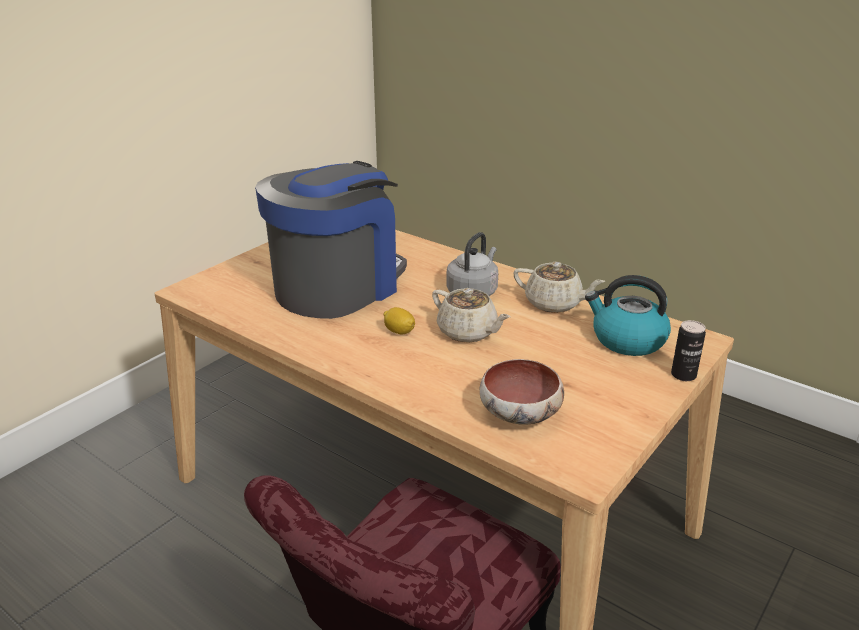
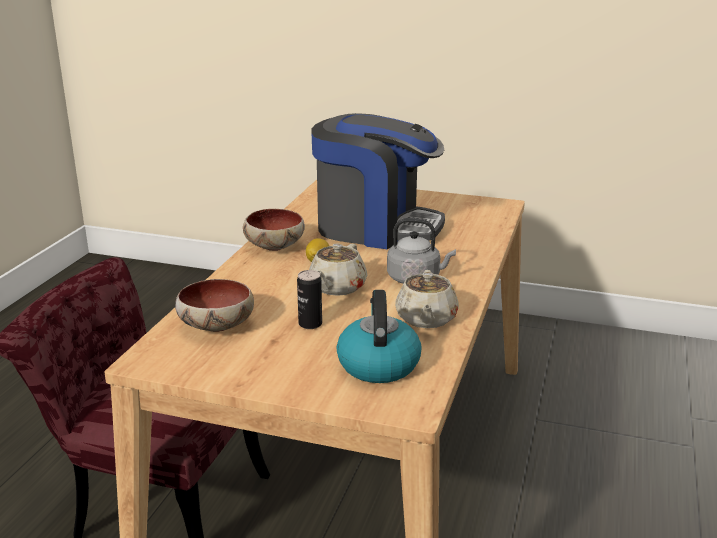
camera: 70 degrees right, 5 degrees down
(337, 350) = (273, 246): none -> bowl
(683, 375) = (325, 401): can -> can (310, 324)

